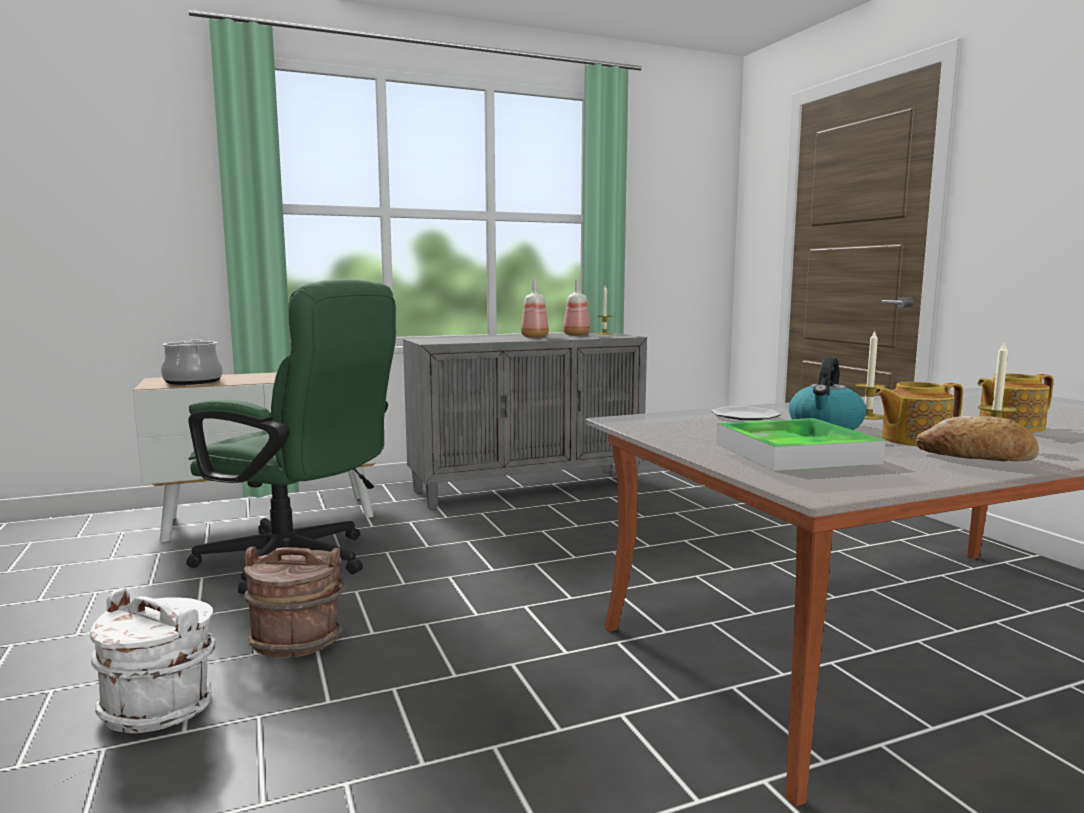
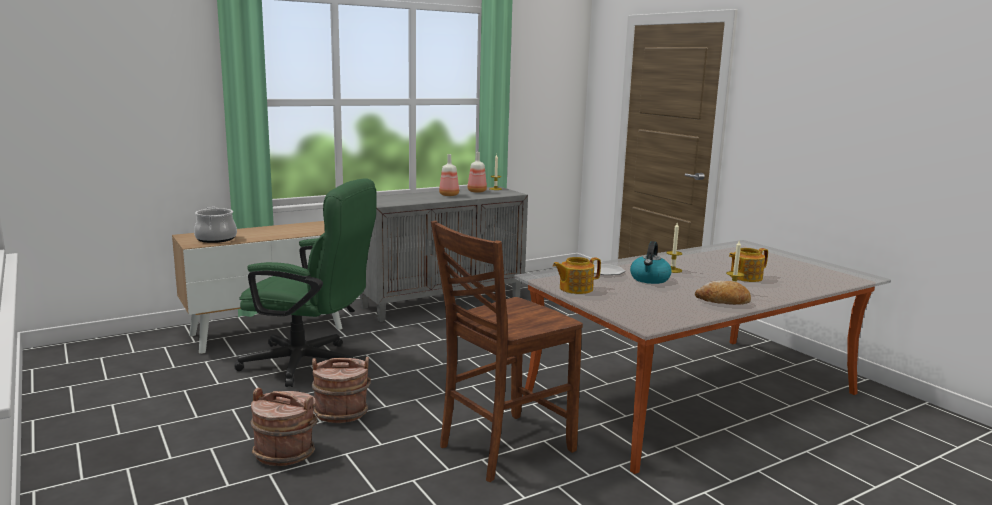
camera: 10 degrees left, 5 degrees up
(160, 707) = (285, 453): white bucket -> brown bucket
(540, 725) = (503, 448): none -> brown chair
(795, 453) = (635, 301): tray -> none
(913, 440) = (694, 289): teapot -> teapot (575, 289)

